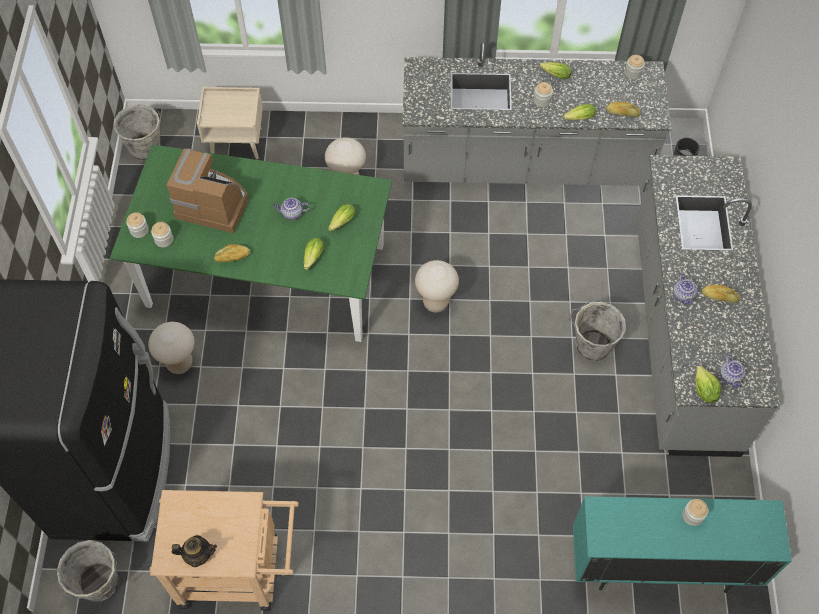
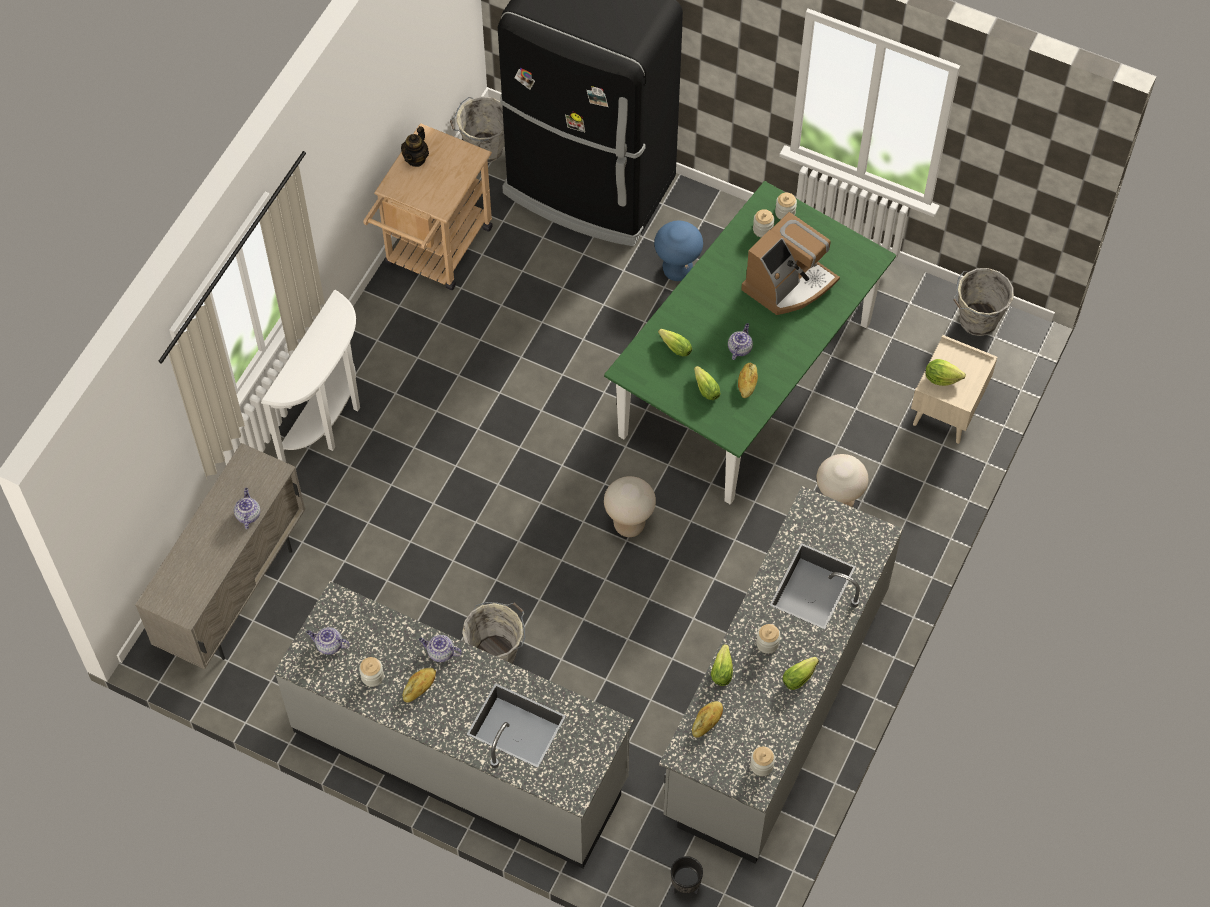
camera: 115 degrees right, 0 degrees up
(179, 363) = (677, 271): beige stool -> blue stool
(232, 257) = (711, 280): bread -> bread (747, 383)
(458, 574) = (329, 420): none -> white console table
(652, 511) = (248, 514): none -> teapot
(659, 566) = (235, 593): turquoise cabinet -> beige cabinet
(692, 516) = (223, 545): jar -> jar (372, 676)
(704, 391) = (328, 612): lettuce -> lettuce (941, 378)

